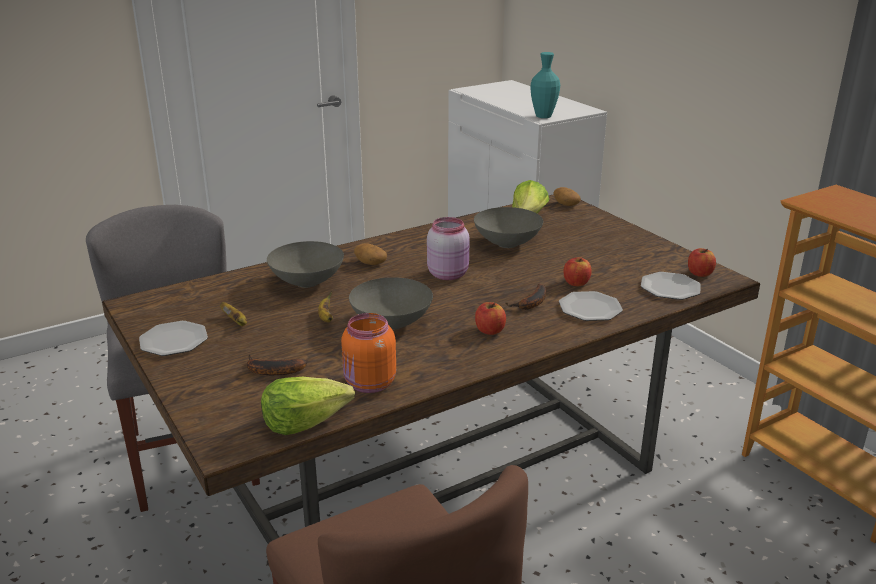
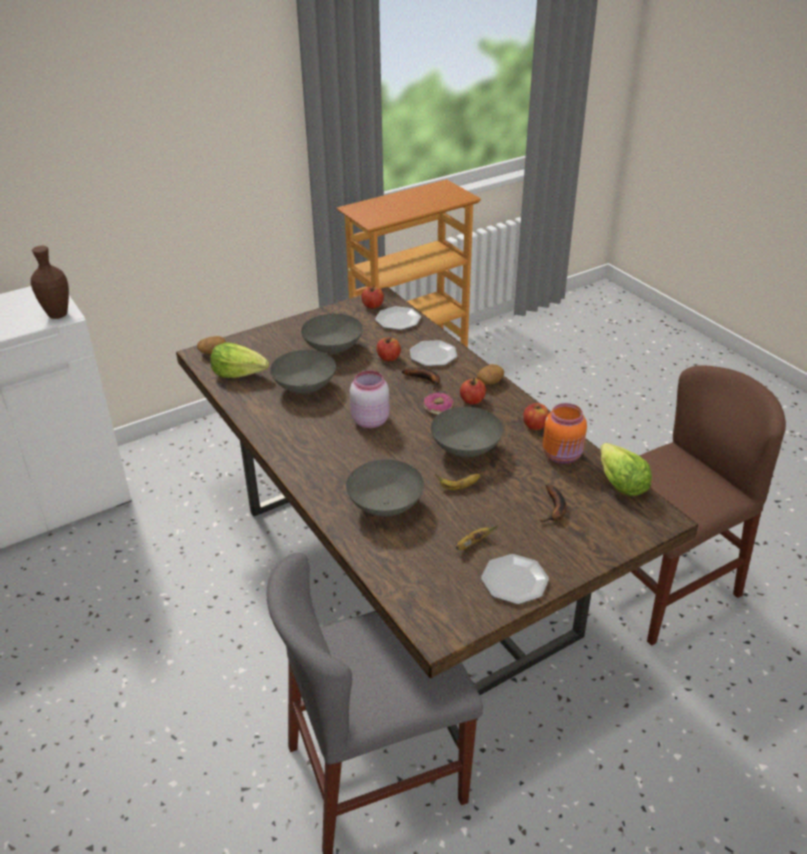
camera: 90 degrees left, 10 degrees up
(370, 263) = (341, 468): potato -> potato (490, 382)
(435, 369) = (535, 425): none -> apple
(473, 310) = (438, 408): none -> donut
(543, 116) = (58, 315): turquoise vase -> brown vase
(589, 254) = (333, 348): none -> grey bowl

